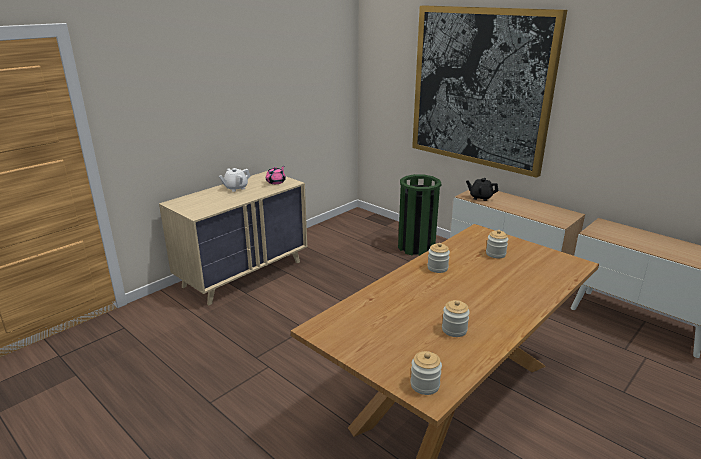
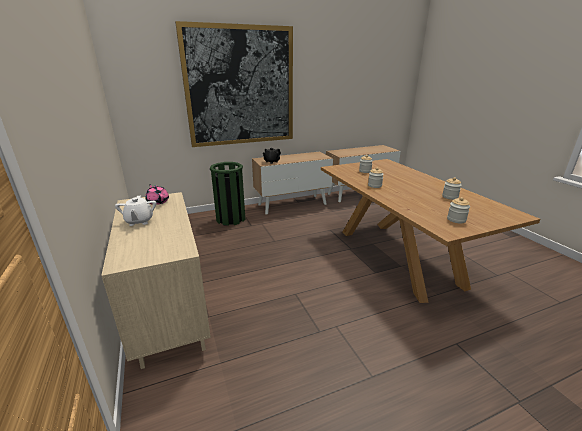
camera: 65 degrees left, 0 degrees up
(425, 385) = (508, 214): jar -> jar (456, 219)

